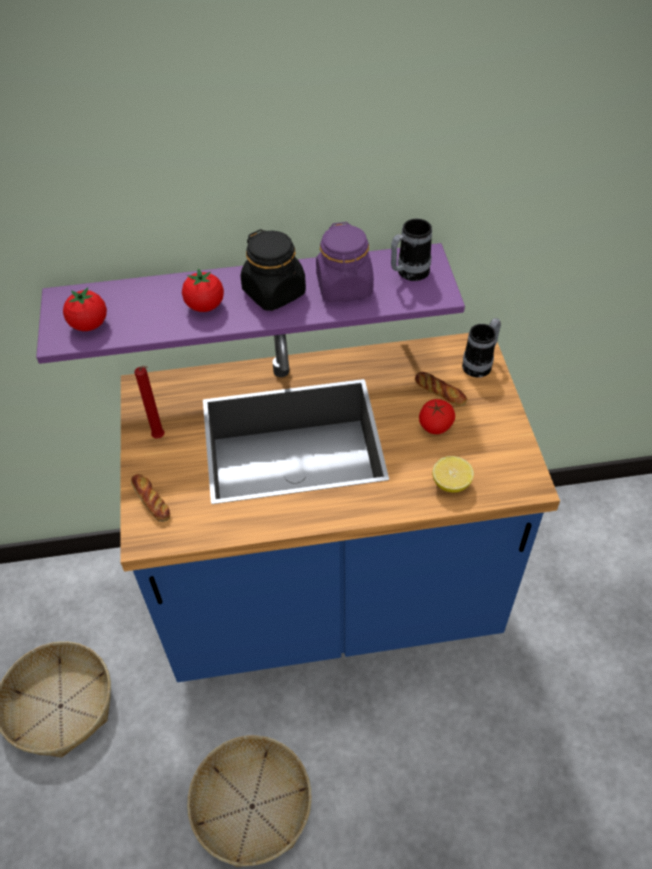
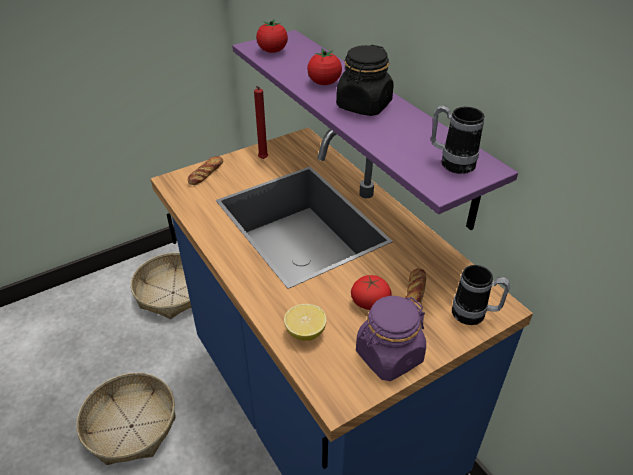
camera: 65 degrees right, 10 degrees down
(344, 287) = (401, 134): purple jar -> purple jar (388, 356)

